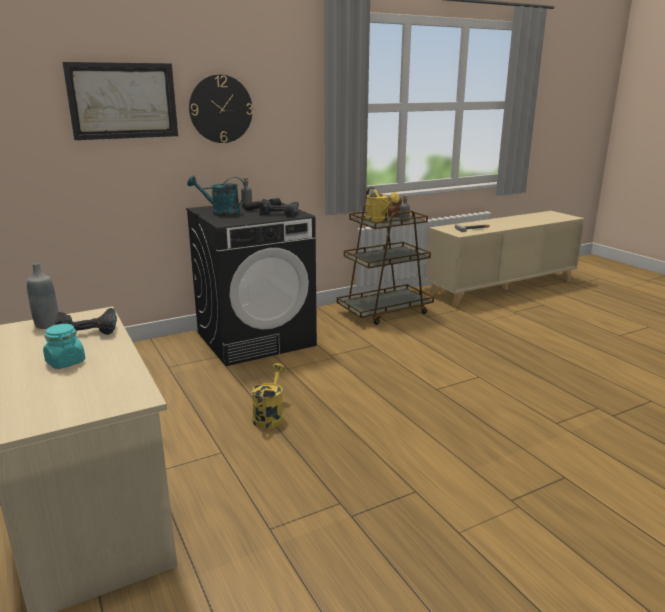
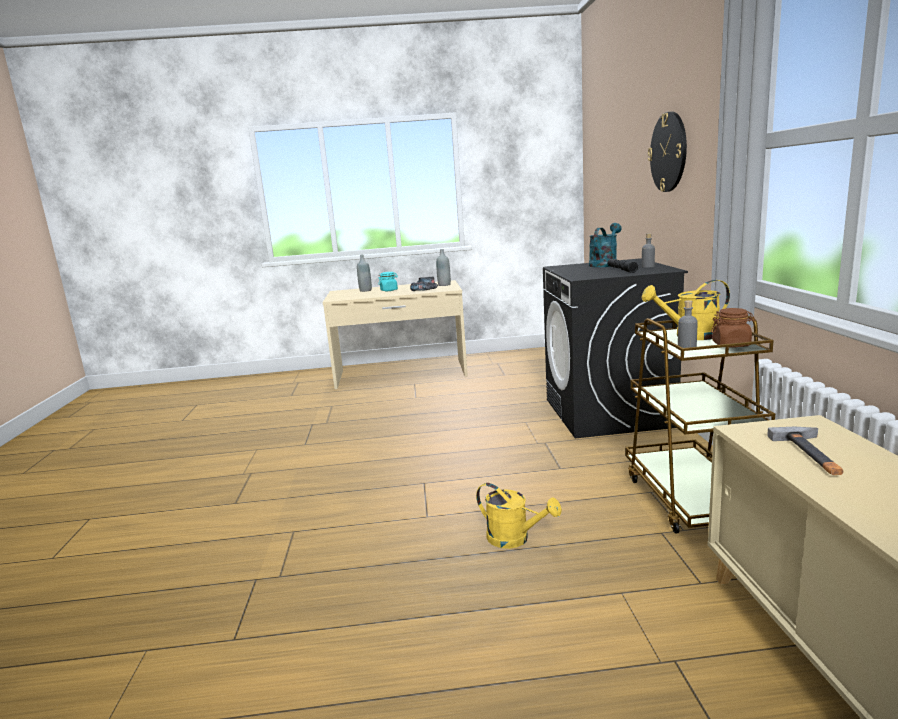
camera: 115 degrees right, 5 degrees down
(40, 389) = (365, 290): none -> grey bottle
(123, 101) = (628, 149): picture -> none
(269, 416) = (446, 411): yellow watering can -> yellow watering can (515, 539)
(279, 213) = (592, 274): power drill -> none

